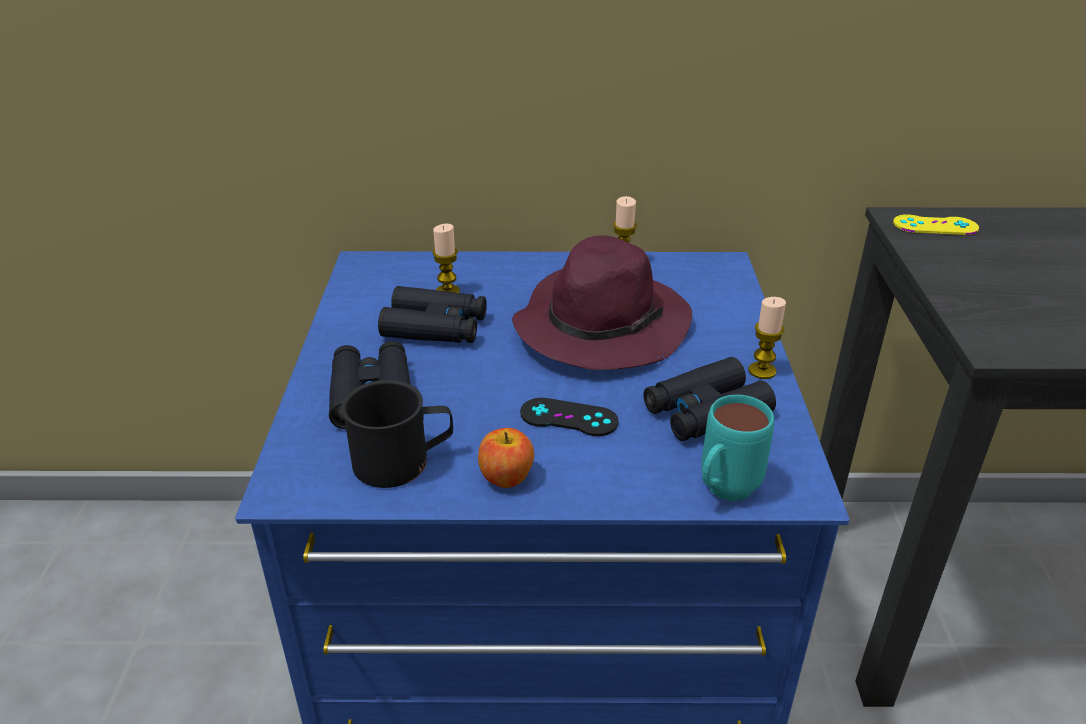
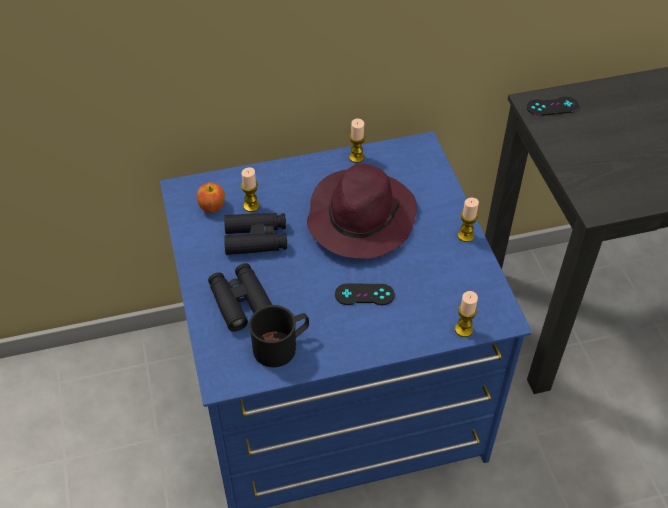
camera: 15 degrees left, 15 degrees up
(506, 477) = (344, 344): apple -> apple (212, 206)
(705, 412) = (441, 274): black binoculars -> none
(722, 493) = (463, 329): turquoise mug -> candle
(935, 225) = (552, 106): yellow game controller -> black game controller

